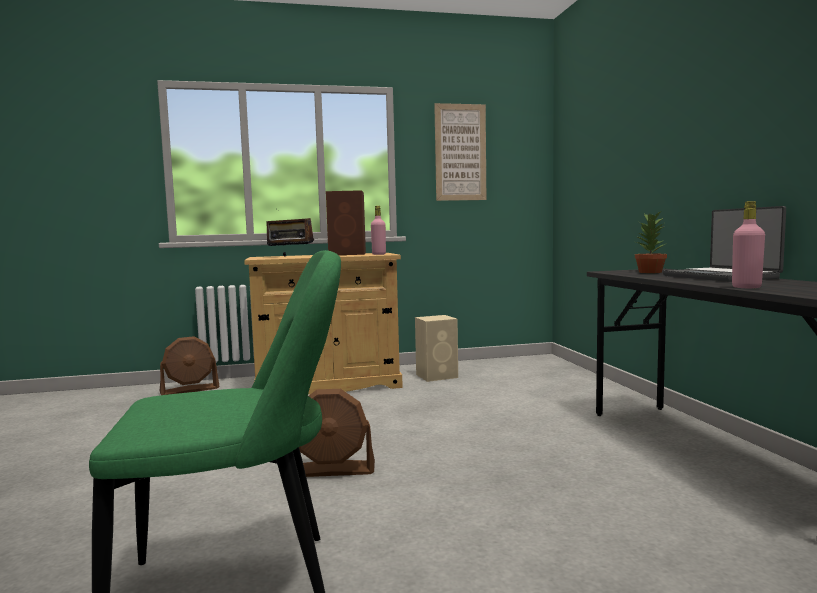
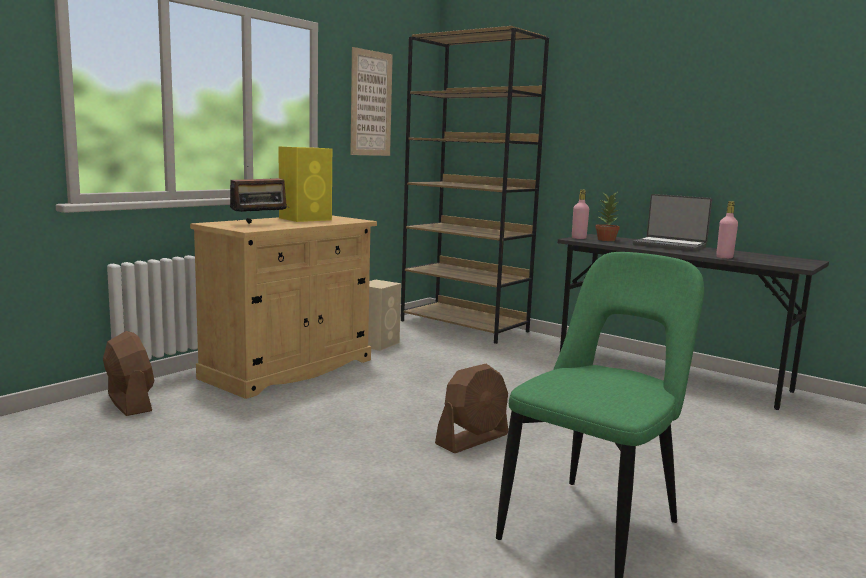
camera: 40 degrees left, 5 degrees up
(190, 390) = (129, 402): brown fan -> brown fan turned 60 degrees counterclockwise
(348, 254) = (306, 219): brown speaker -> yellow speaker
(379, 254) = (351, 220): pink bottle -> pink bottle (578, 238)
(553, 372) = (464, 326): none -> brown bookcase

